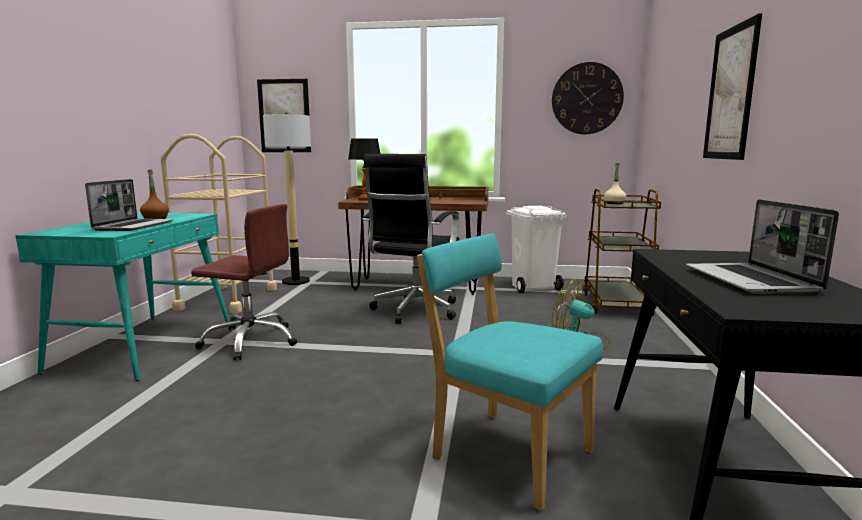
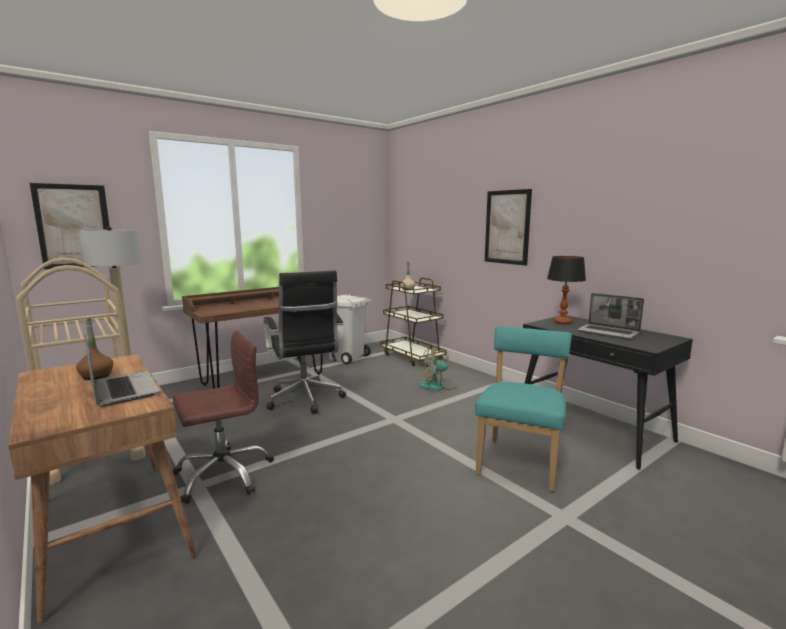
camera: 45 degrees left, 0 degrees up
(146, 344) = (110, 528): turquoise desk -> brown desk
(365, 199) = (215, 310): table lamp -> table lamp (562, 322)
(505, 452) = (520, 461): turquoise chair -> turquoise chair turned 120 degrees clockwise
(587, 98) = (358, 212): wall clock -> none

